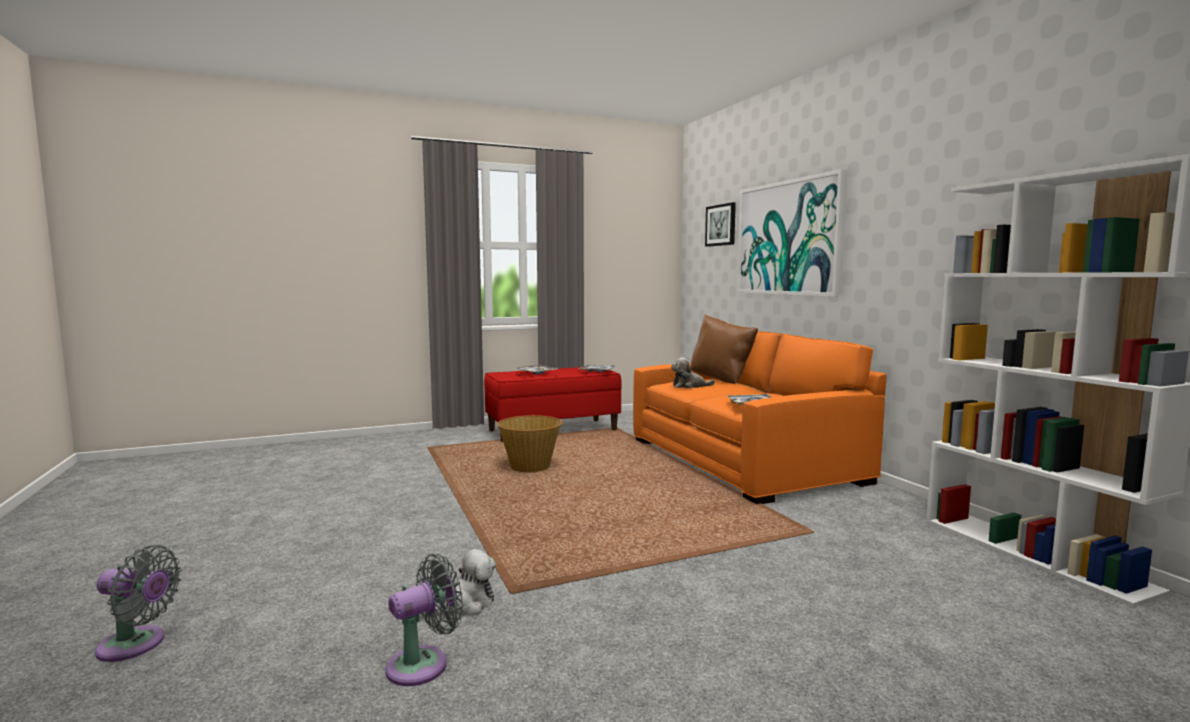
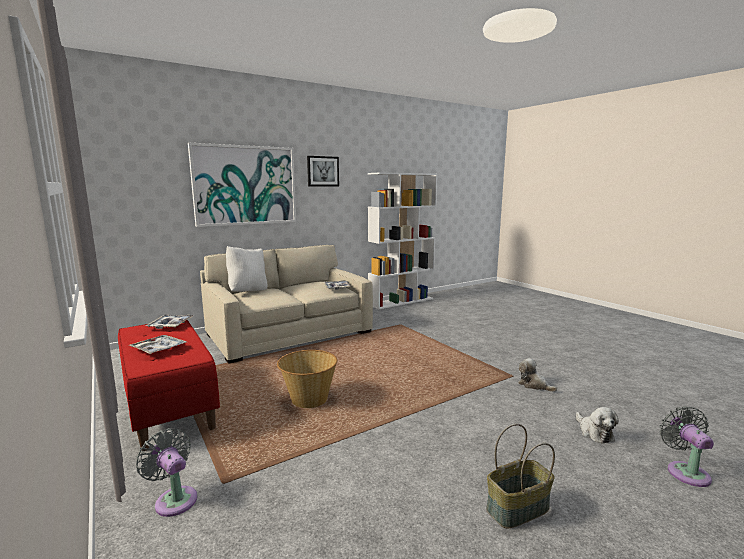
camera: 100 degrees left, 5 degrees up
(267, 524) = (518, 509): none -> basket
(424, 664) = (580, 384): grey fan -> grey fan (174, 499)
(689, 386) = (270, 298): plush toy -> plush toy (594, 432)
(721, 225) = (152, 168): picture -> picture (322, 171)
(721, 380) = (248, 291): brown pillow -> white pillow
(744, 460) = (289, 333): orange sofa -> beige sofa

